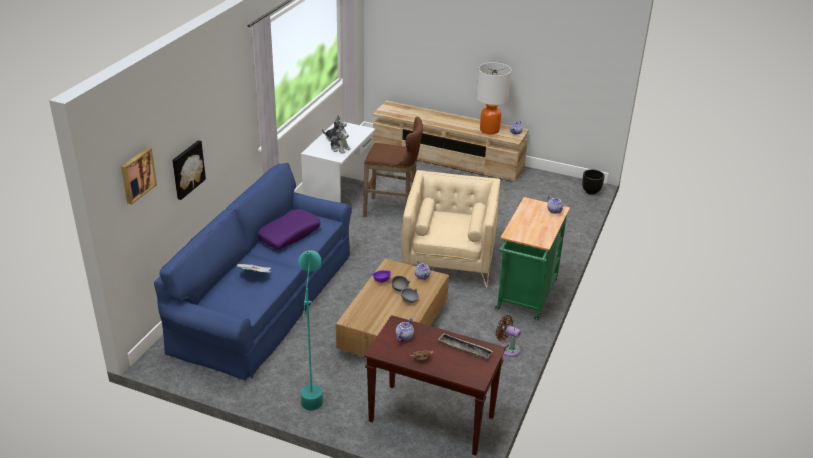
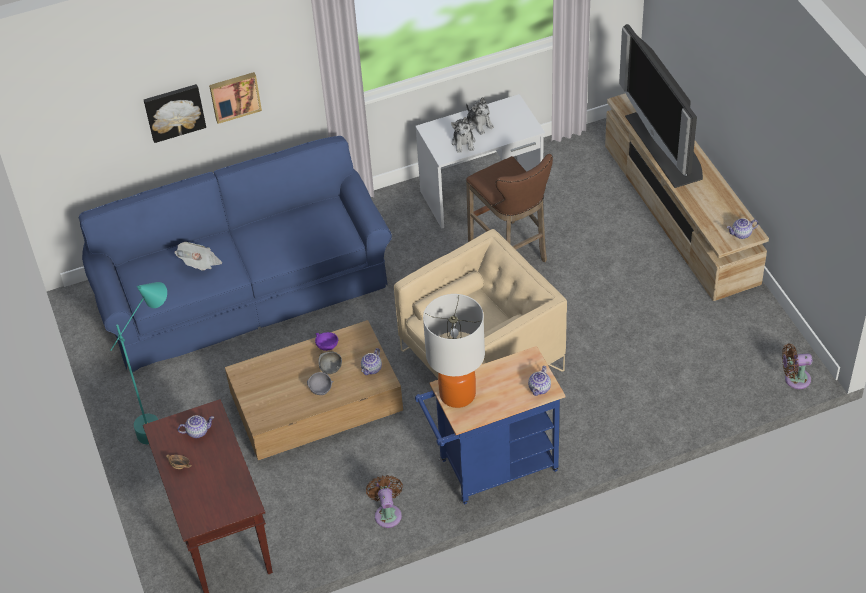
camera: 50 degrees right, 15 degrees up
(137, 175) = (77, 108): picture -> picture (235, 96)
(289, 234) = (288, 231): purple pillow -> none
(430, 118) = (665, 146): none -> television
(464, 349) = (228, 484): tray -> none
(489, 130) = (713, 210): table lamp -> table lamp (458, 394)
(525, 298) = (491, 469): green cart -> blue cart
(591, 191) = (794, 379): black planter -> brown fan

